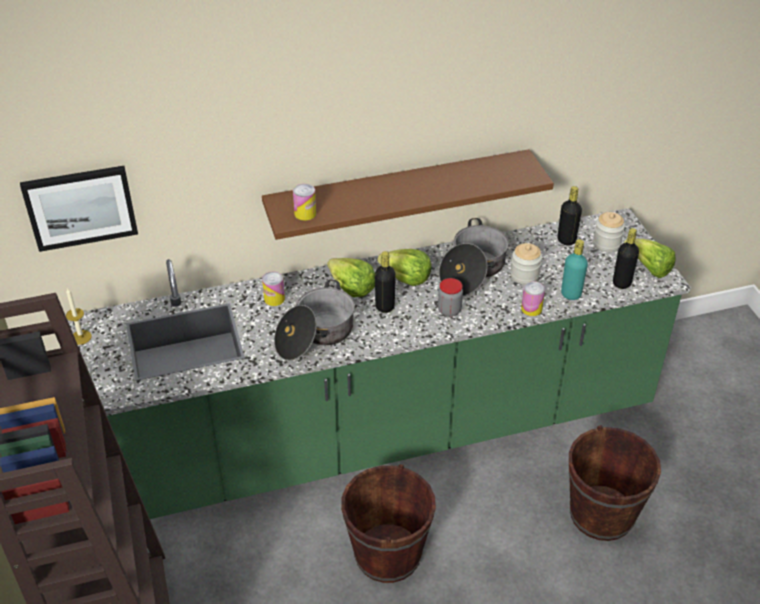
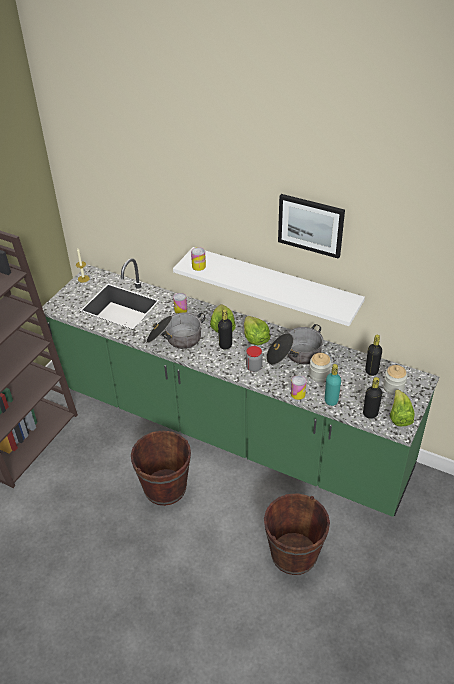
camera: 45 degrees right, 0 degrees up
(80, 207) = (101, 209): picture -> picture (311, 225)
(399, 193) = (274, 285): brown shelf -> white shelf

